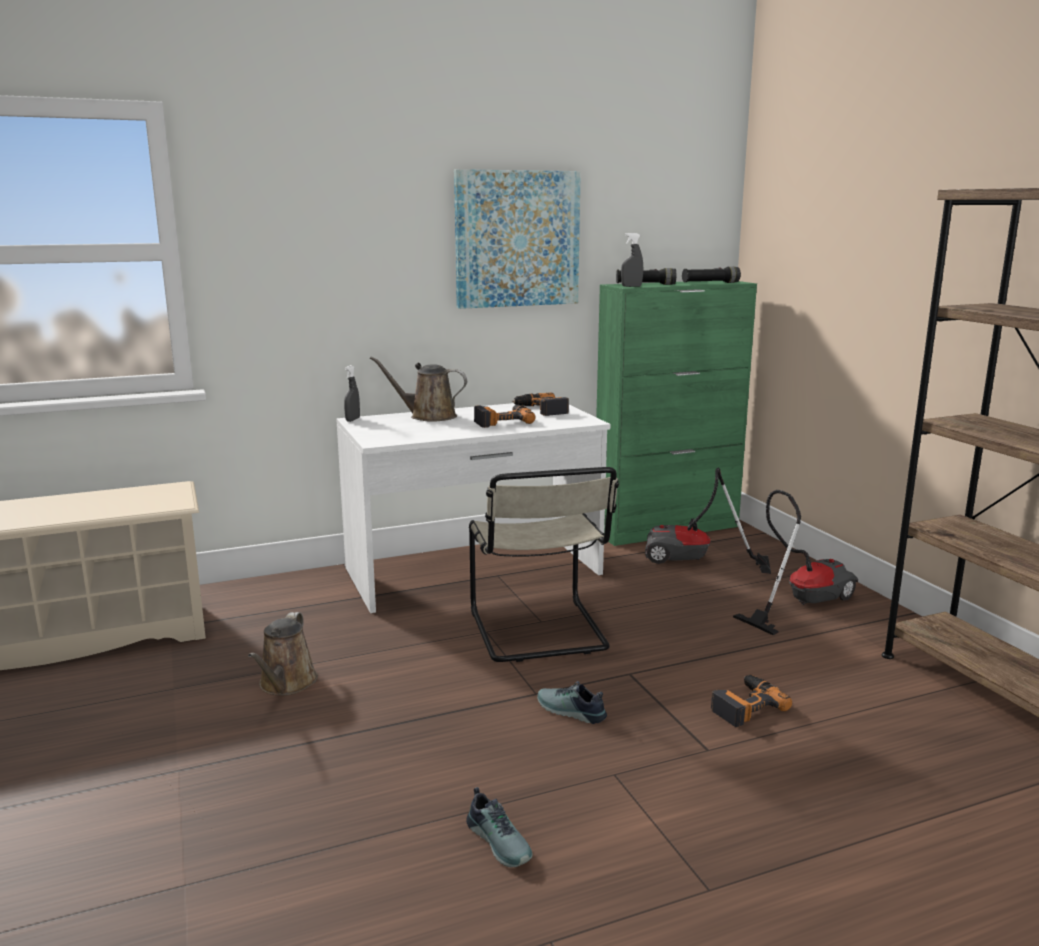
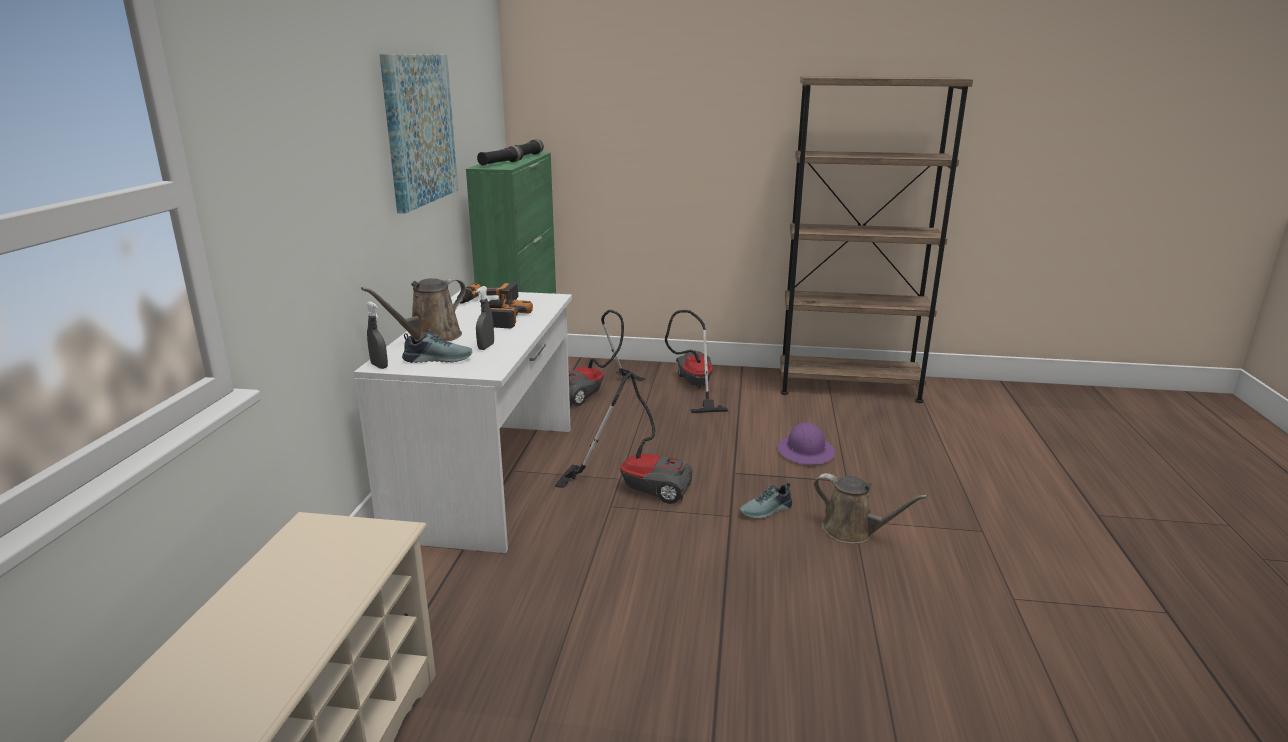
camera: 60 degrees left, 5 degrees up
(286, 684) = (602, 636): brown watering can -> brown watering can (853, 531)
(500, 841) = (908, 587): shoe -> shoe (438, 358)
(539, 632) = (638, 485): beige chair -> vacuum cleaner
(631, 286) = (506, 167): grey spray bottle -> grey spray bottle (486, 347)
(745, 706) = (806, 452): power drill -> purple hard hat

